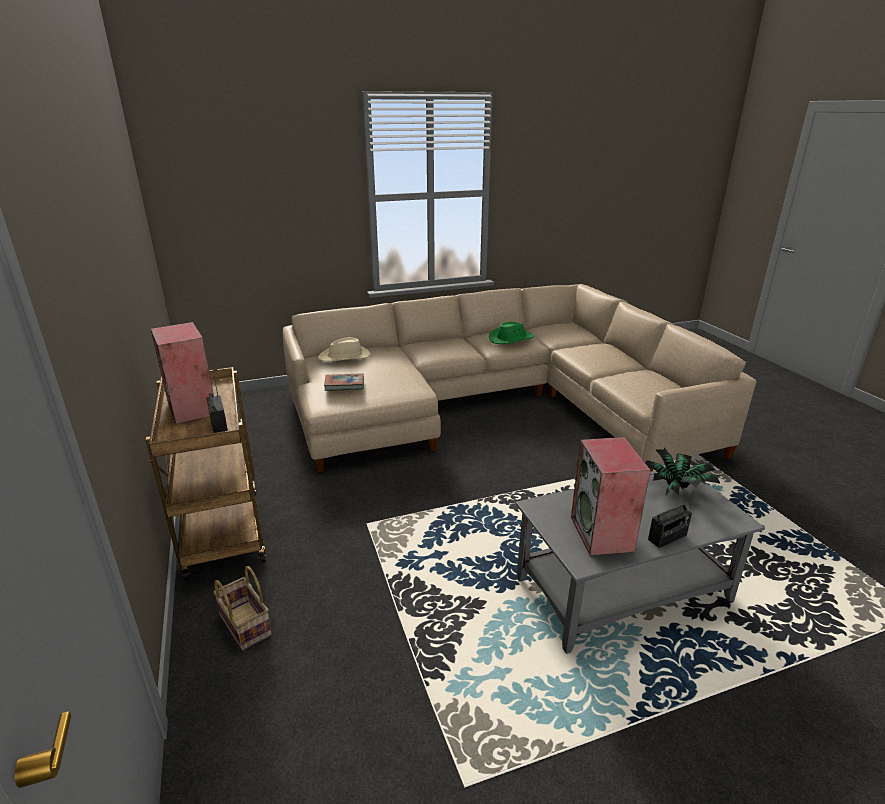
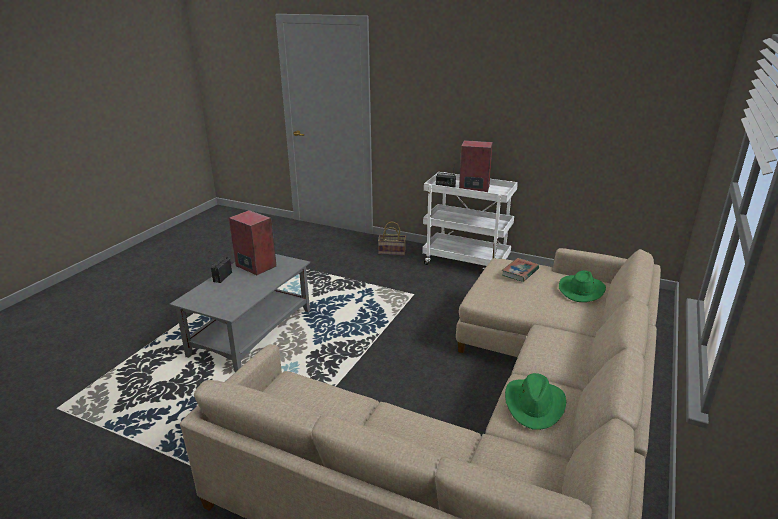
camera: 135 degrees right, 0 degrees up
(222, 529) = (466, 262): brown cart -> white cart
(345, 357) = (581, 290): beige hat -> green hat
(677, 488) = (227, 303): potted plant -> none

